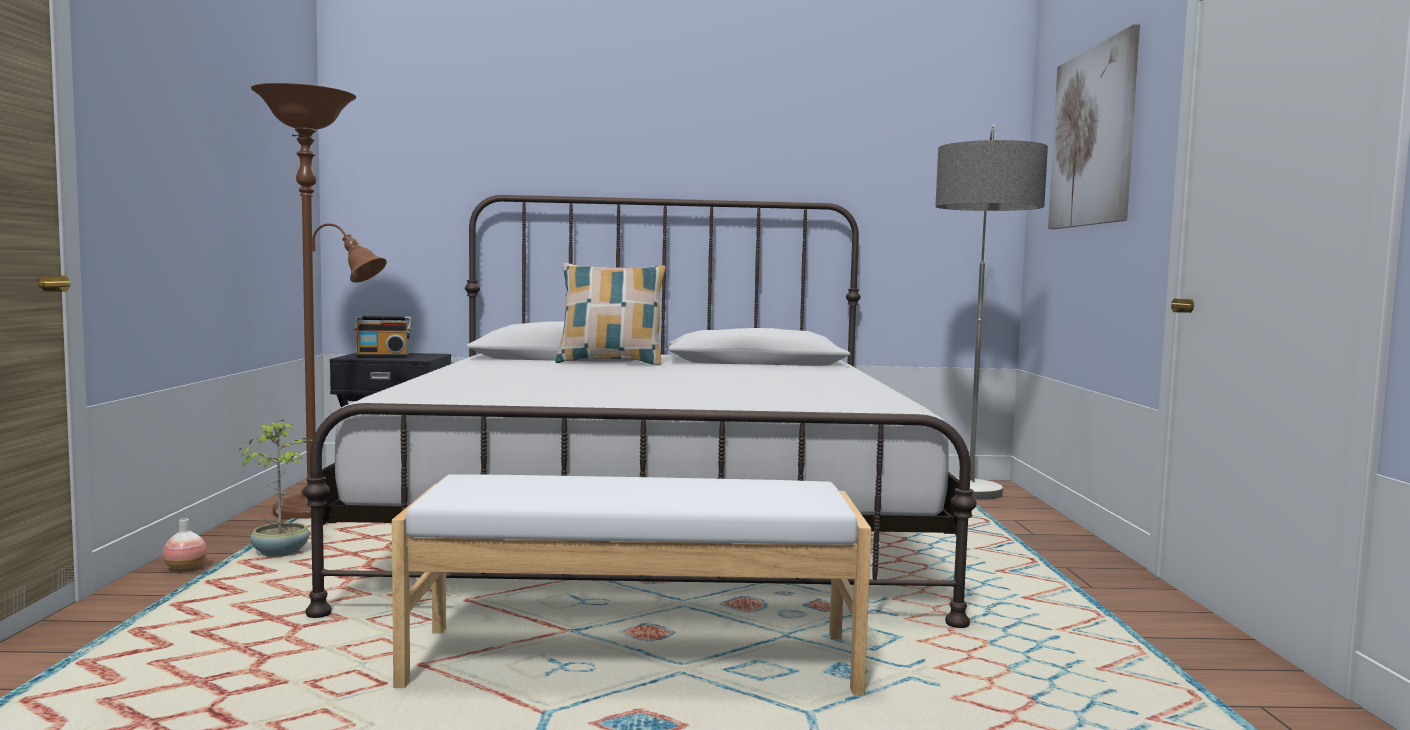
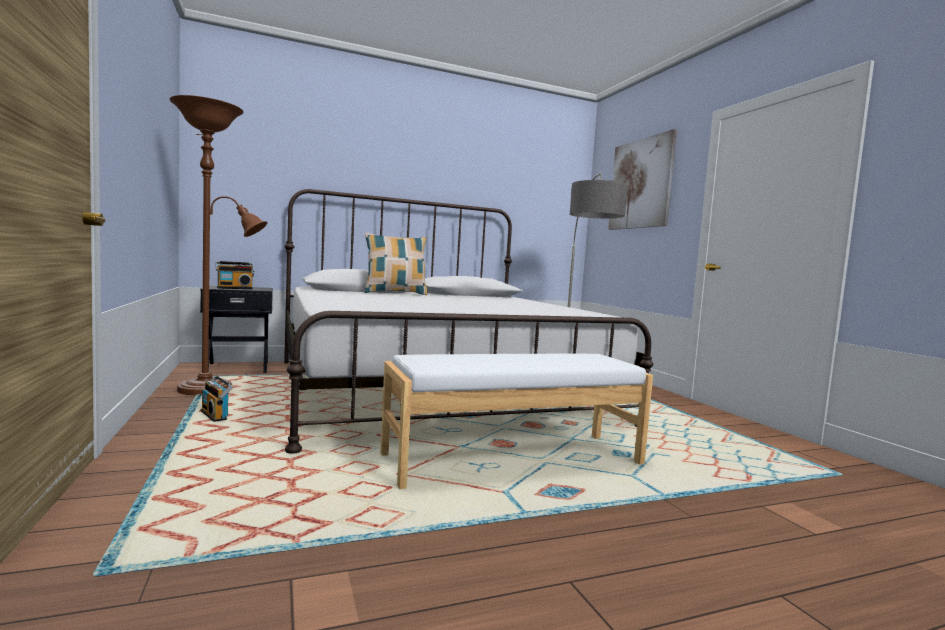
camera: 20 degrees left, 0 degrees up
(185, 568) = (156, 430): vase -> none
(281, 553) = (216, 416): potted plant -> radio

